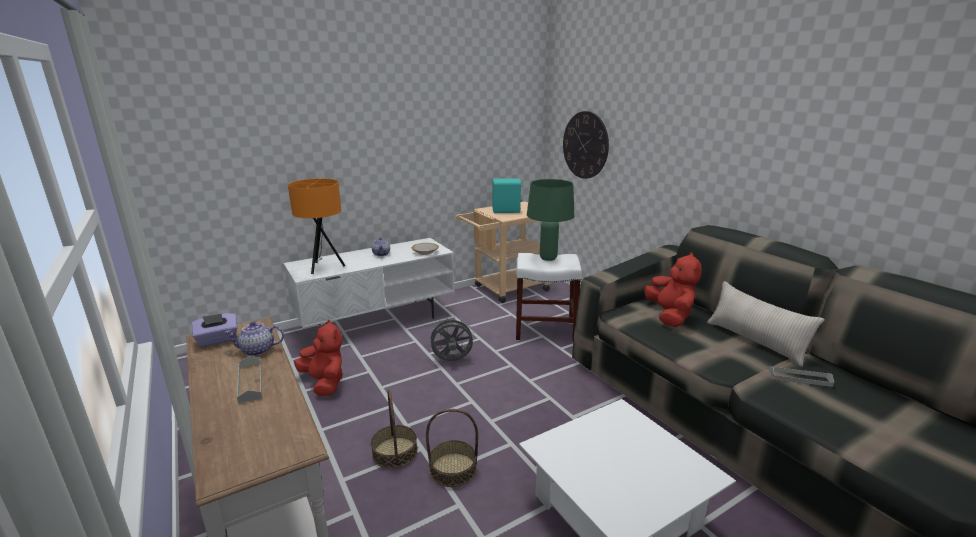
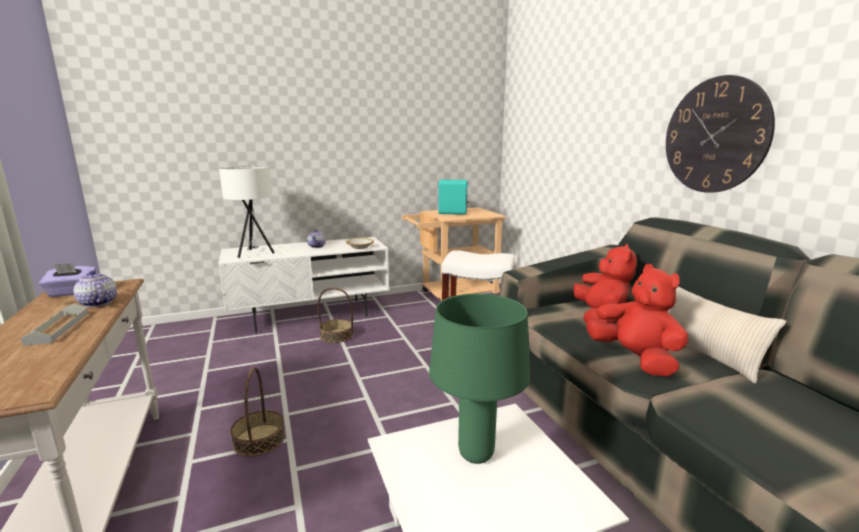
camera: 10 degrees right, 5 degrees down
(257, 350) = (97, 303): teapot -> teapot turned 45 degrees clockwise
(324, 267) = (254, 253): orange table lamp -> white table lamp
(324, 383) = (229, 365): red plush toy -> red plush toy (635, 359)
(452, 361) = (365, 356): grey fan -> none
(453, 469) = (311, 465): basket -> basket (337, 335)
(548, 258) = (479, 256): green table lamp -> green table lamp (476, 455)
(585, 145) = (536, 145): wall clock -> wall clock (715, 135)
(799, 378) = (747, 396): grey tray -> none

